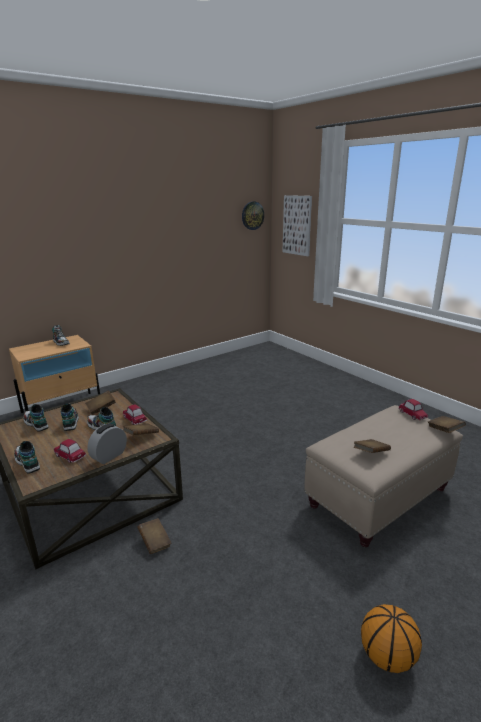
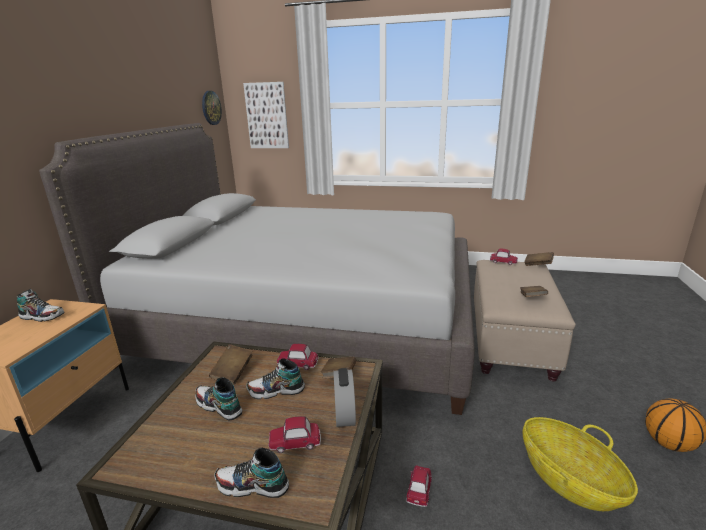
camera: 40 degrees left, 0 degrees up
(36, 424) = (168, 436): shoe -> none
(155, 542) = (419, 489): brown book -> toy car
(239, 408) = (308, 322): none -> grey bed
(252, 609) = (569, 480): none -> basket

